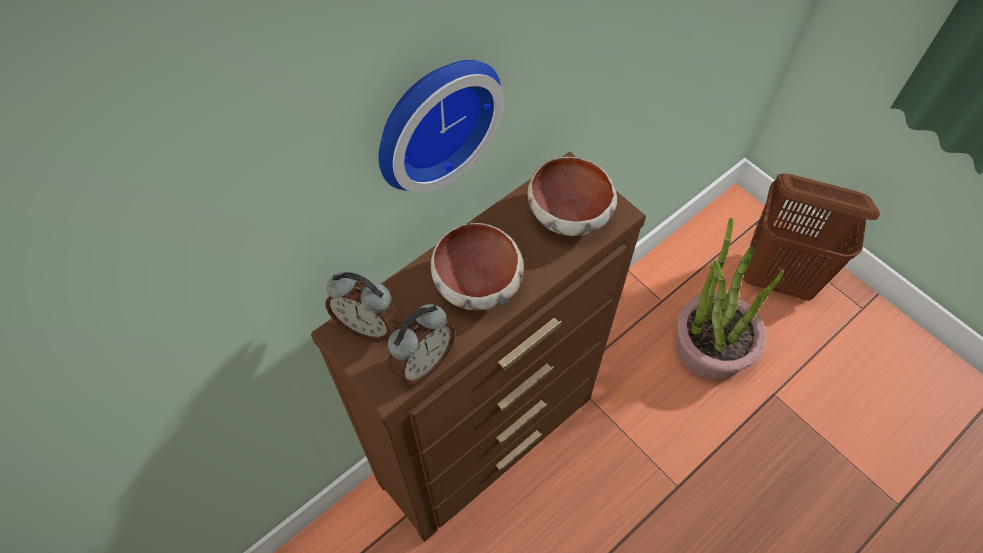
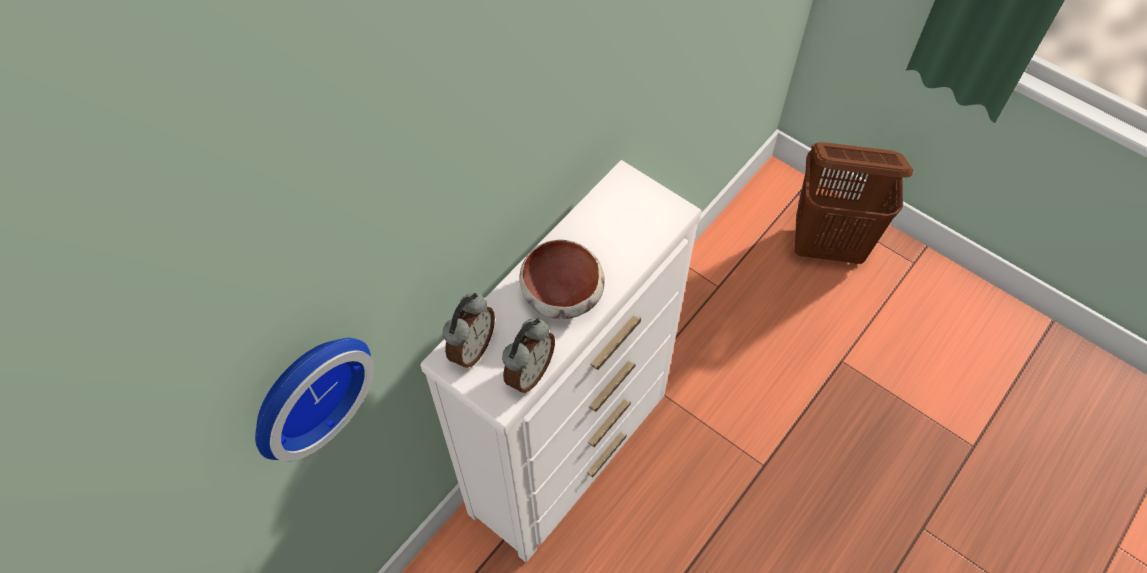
camera: 10 degrees left, 0 degrees up
(368, 326) = (471, 348): alarm clock -> alarm clock turned 75 degrees counterclockwise
(432, 119) = (510, 156): wall clock -> wall clock (306, 391)
(489, 438) = (571, 451): brown dresser -> white dresser
(570, 213) = (633, 218): bowl -> none
(710, 347) = (773, 324): potted plant -> none

